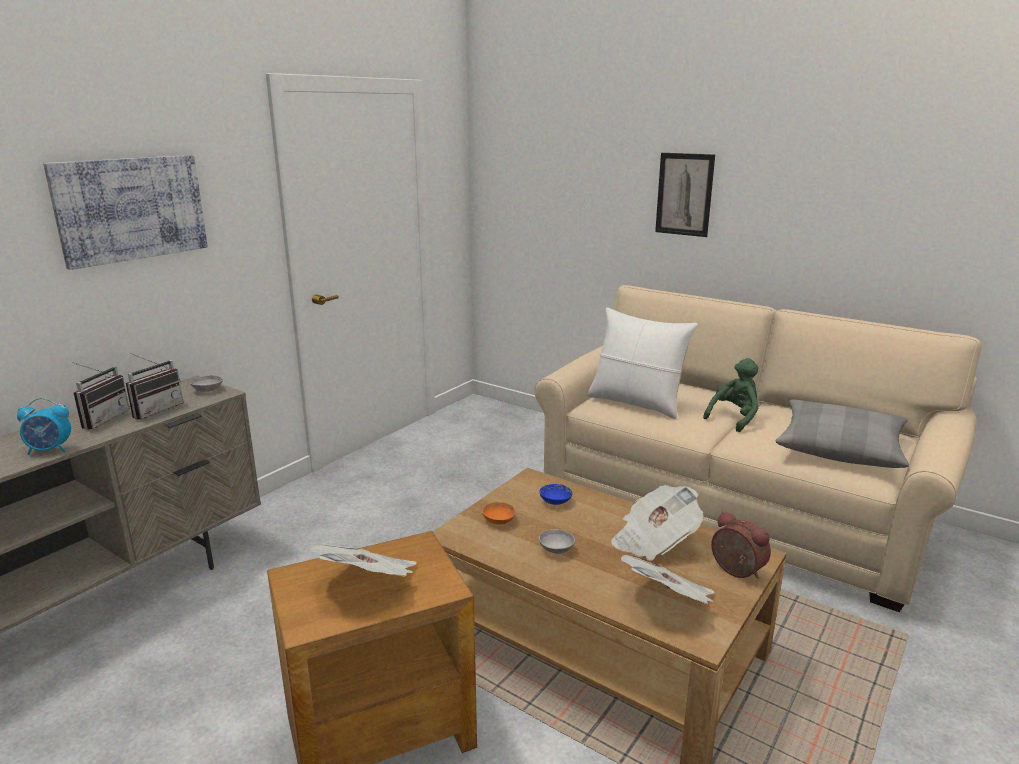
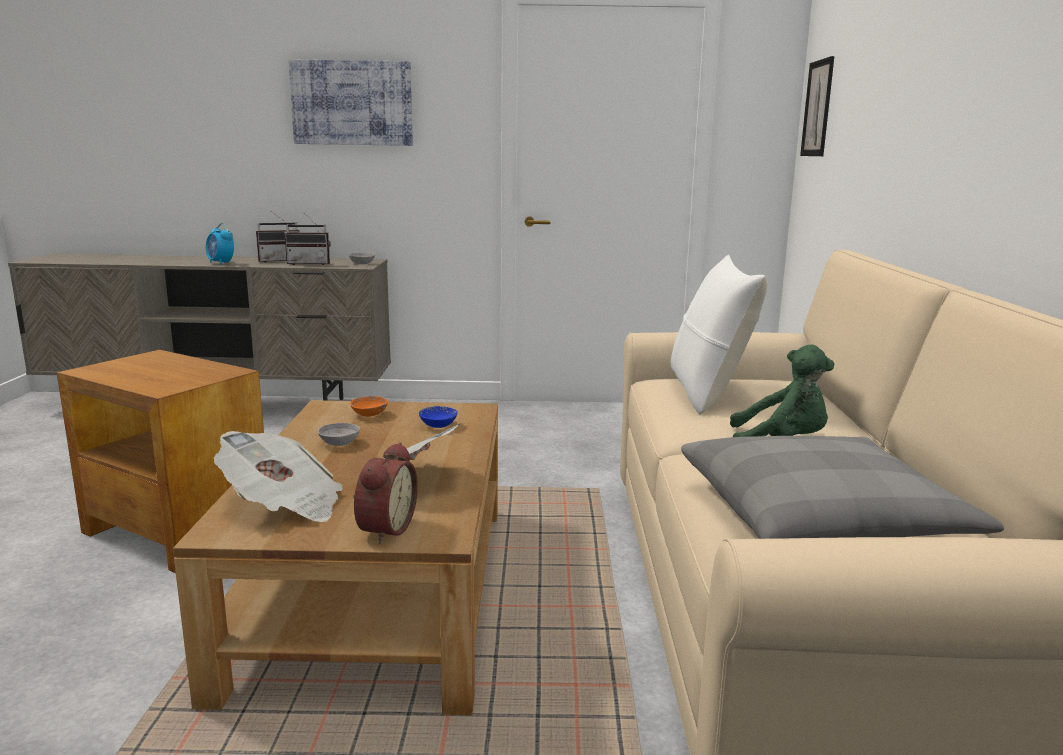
camera: 55 degrees right, 5 degrees down
(369, 582) = (158, 371): newspaper -> none
(684, 194) = (939, 102): picture -> picture (817, 108)

